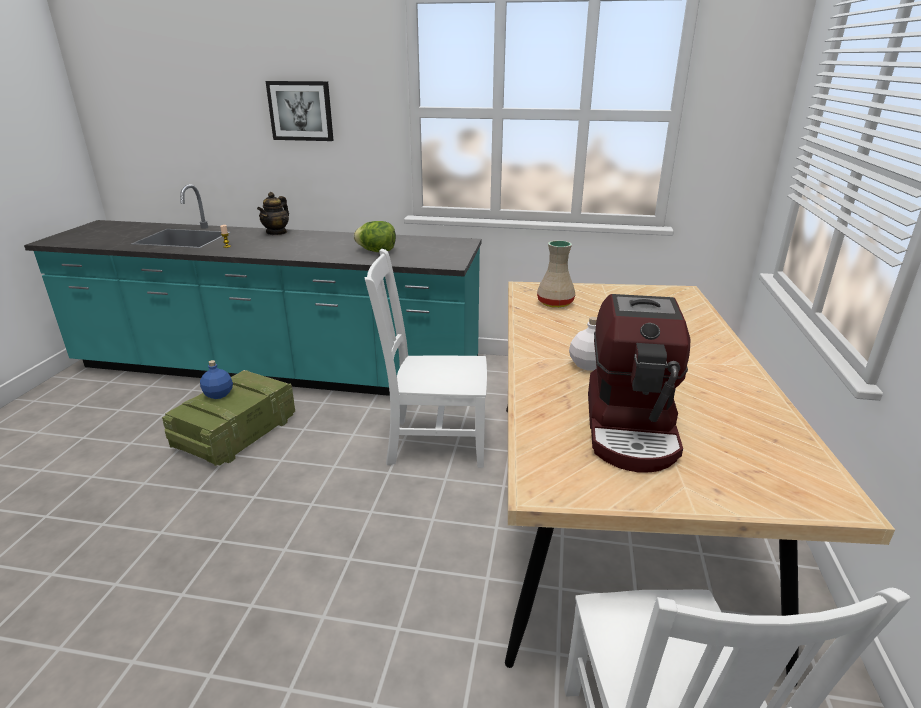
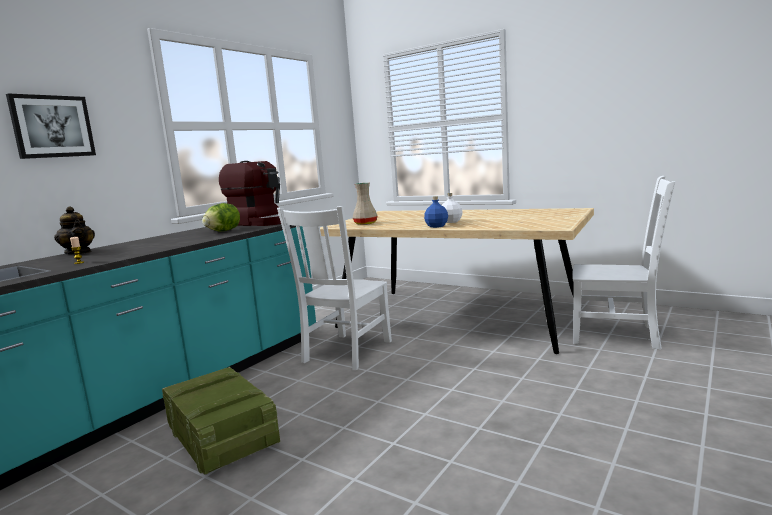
camera: 65 degrees left, 15 degrees down
(219, 394) = (200, 399): blue bottle -> blue bottle (436, 226)
(632, 428) = (517, 219): coffee machine -> coffee machine (261, 222)

